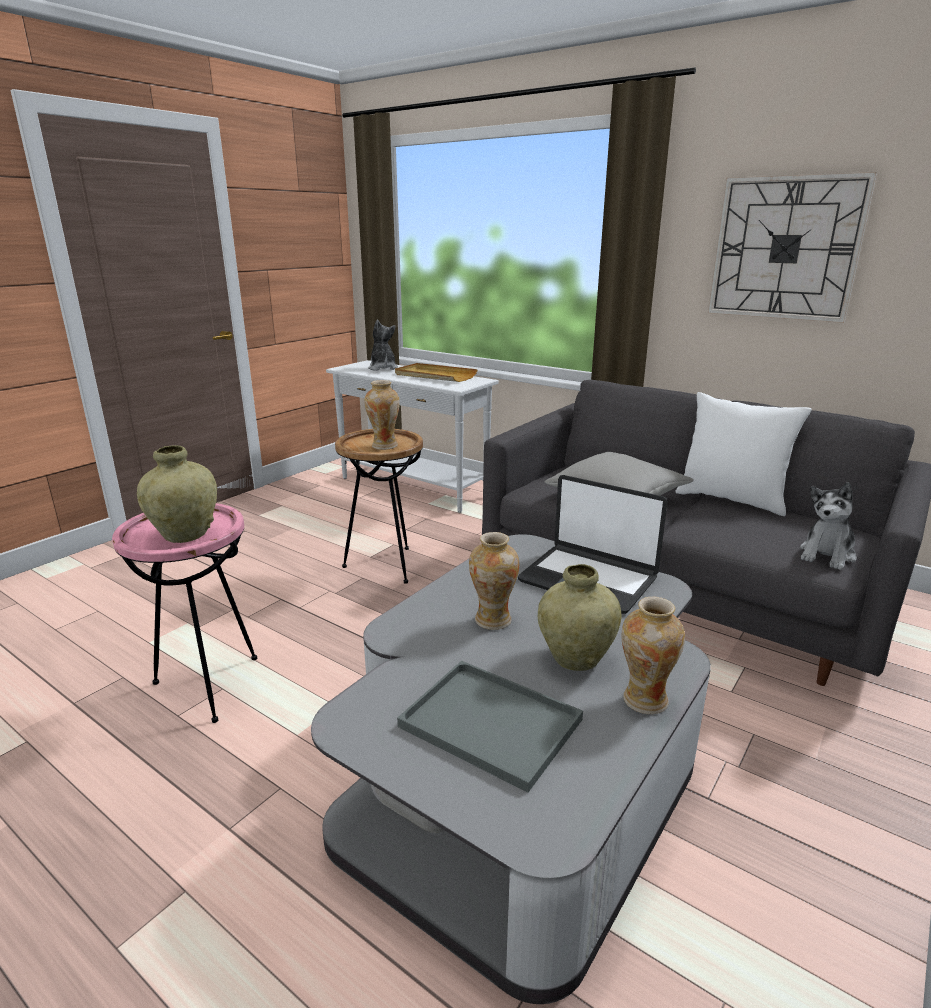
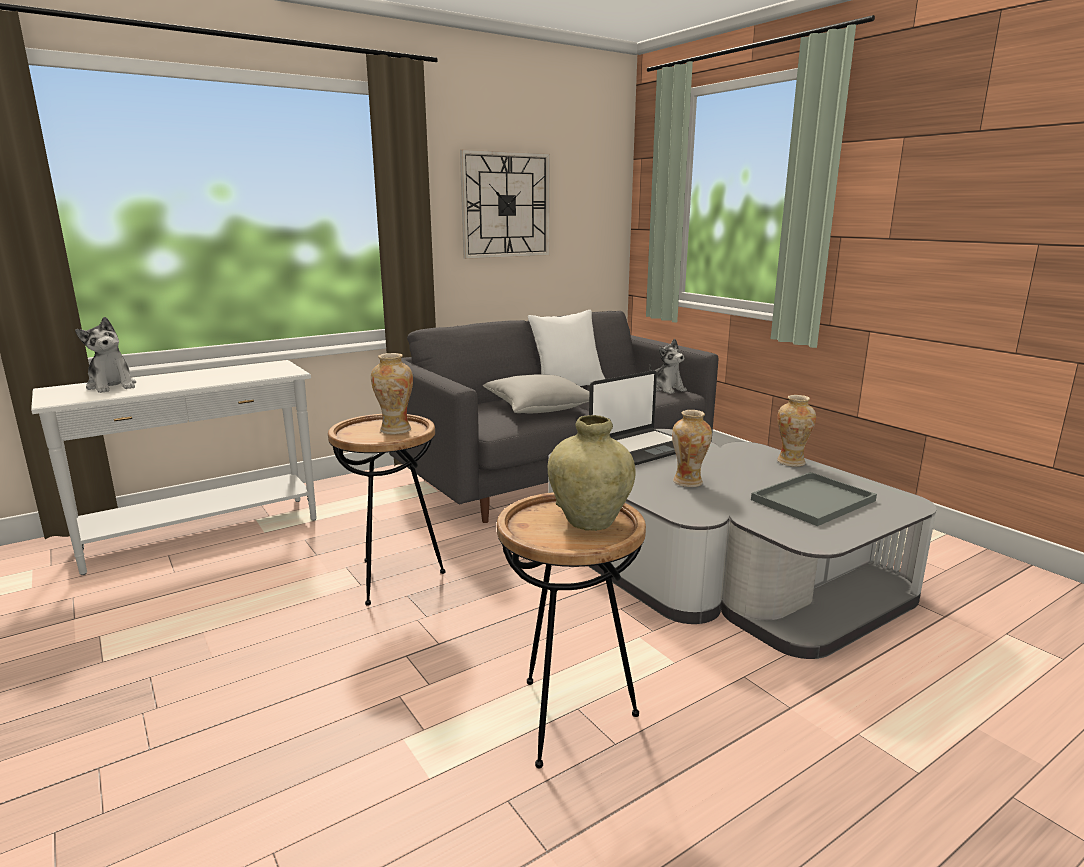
camera: 70 degrees left, 5 degrees down
(209, 685) = (568, 718): pink side table -> brown side table
(382, 368) = (112, 386): plush toy -> plush toy turned 135 degrees counterclockwise
(435, 376) = (215, 373): beige tray -> none
(575, 658) = (744, 469): beige vase -> none

